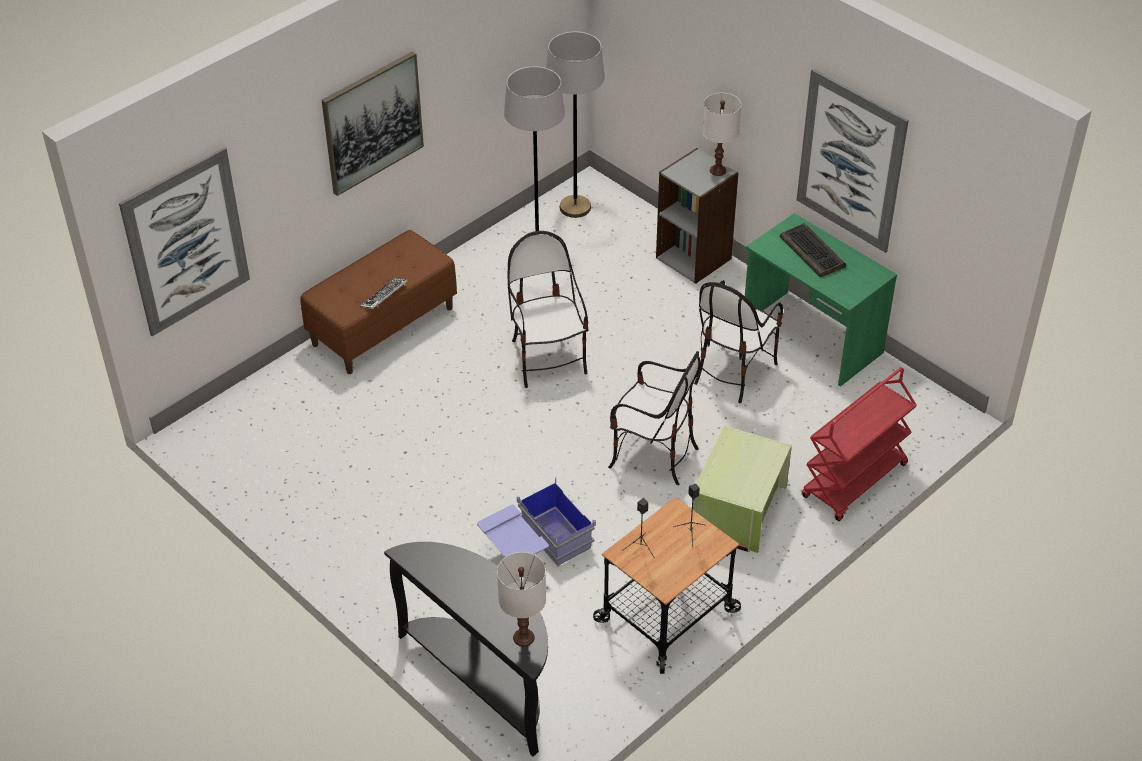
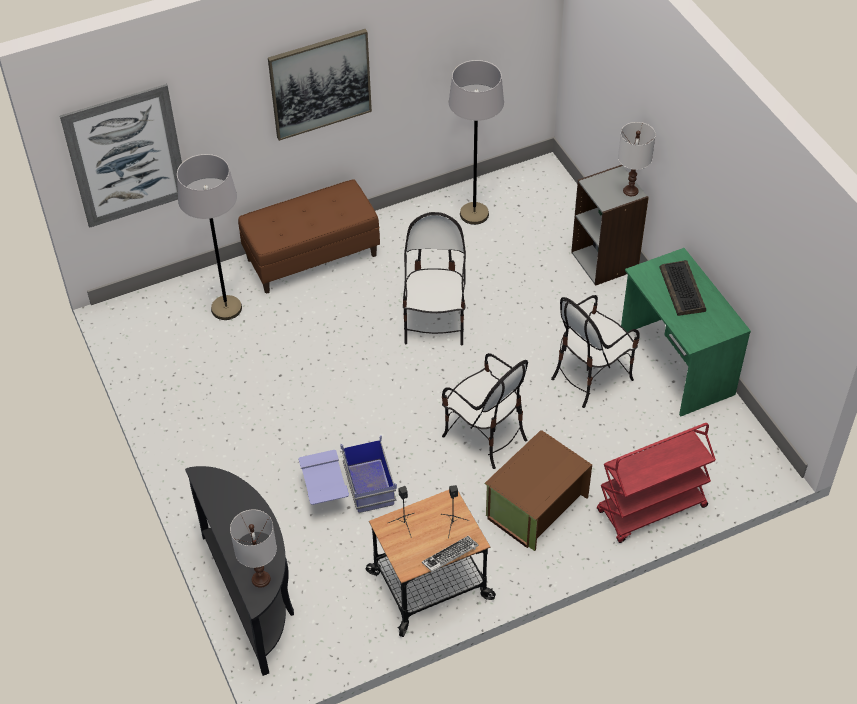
camera: 20 degrees right, 5 degrees up
(384, 296) = (305, 235): keyboard -> keyboard (450, 556)
(575, 207) = (522, 188): grey floor lamp -> grey floor lamp (226, 308)
(737, 509) = (535, 506): green storage box -> brown storage box
(850, 161) = (727, 217): picture -> none

